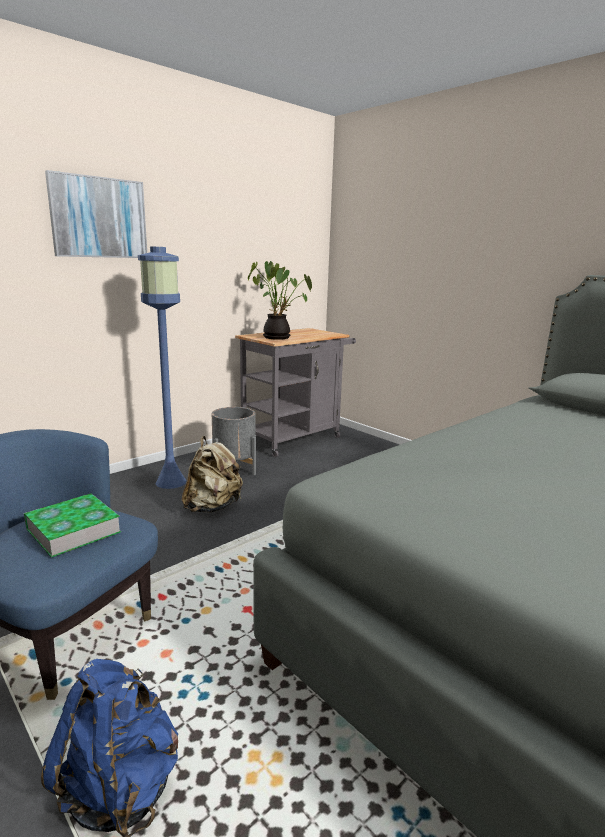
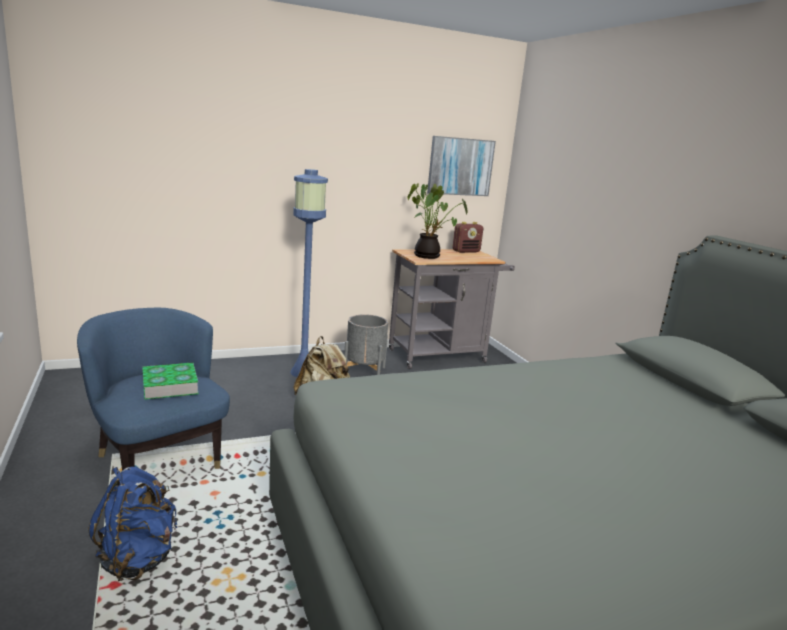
camera: 20 degrees right, 0 degrees up
(99, 218) = (275, 141): picture -> picture (460, 166)
(304, 330) = (466, 251): none -> radio

